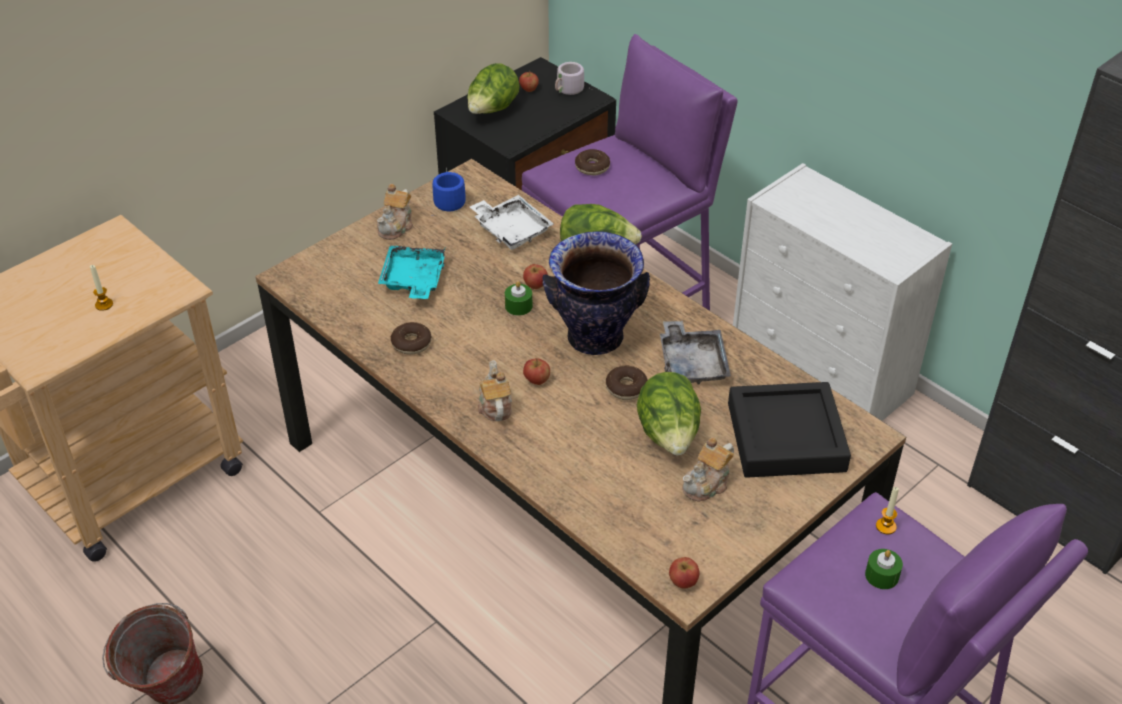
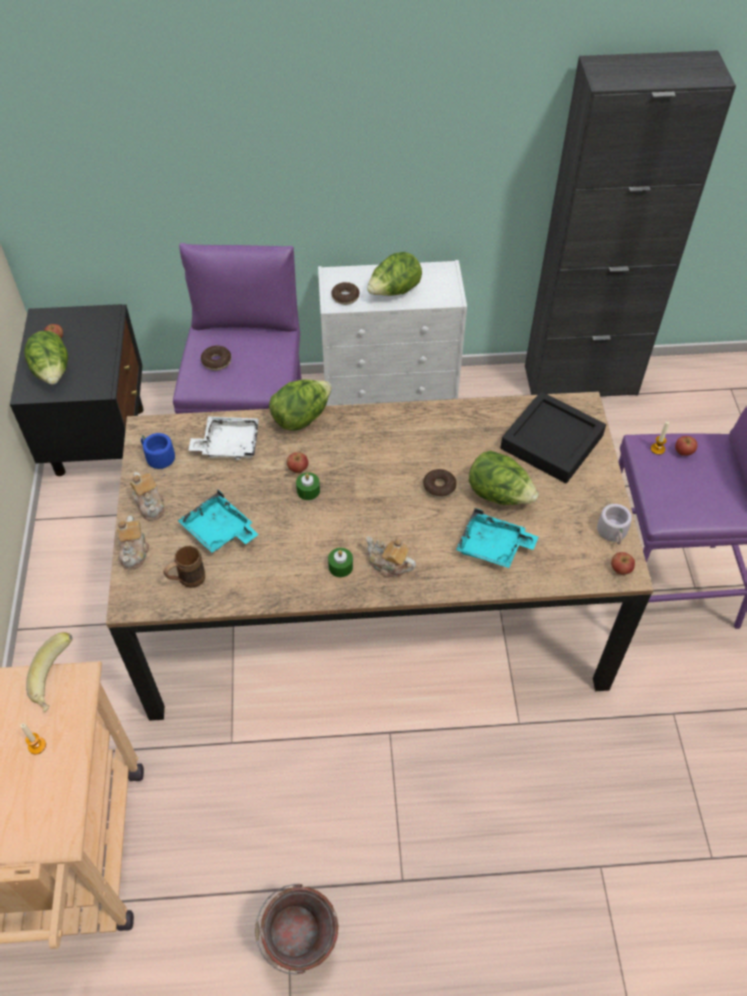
camera: 50 degrees left, 10 degrees up
(170, 278) = (57, 681): none -> banana
(342, 293) = (187, 581): none -> brown mug
(411, 343) = (282, 573): donut -> donut (345, 297)
(537, 380) = (388, 527): apple -> apple (683, 452)
(569, 91) = (85, 320): grey mug -> grey mug (614, 533)
(595, 337) = (379, 472): vase -> none
(598, 466) = (493, 547): none -> turquoise tray
(692, 363) = (450, 441): grey tray -> none
(707, 484) = (555, 504): teapot -> teapot (134, 551)
(843, 227) = (394, 292): none -> lettuce
(882, 575) = (690, 476): green candle -> green candle (340, 566)

